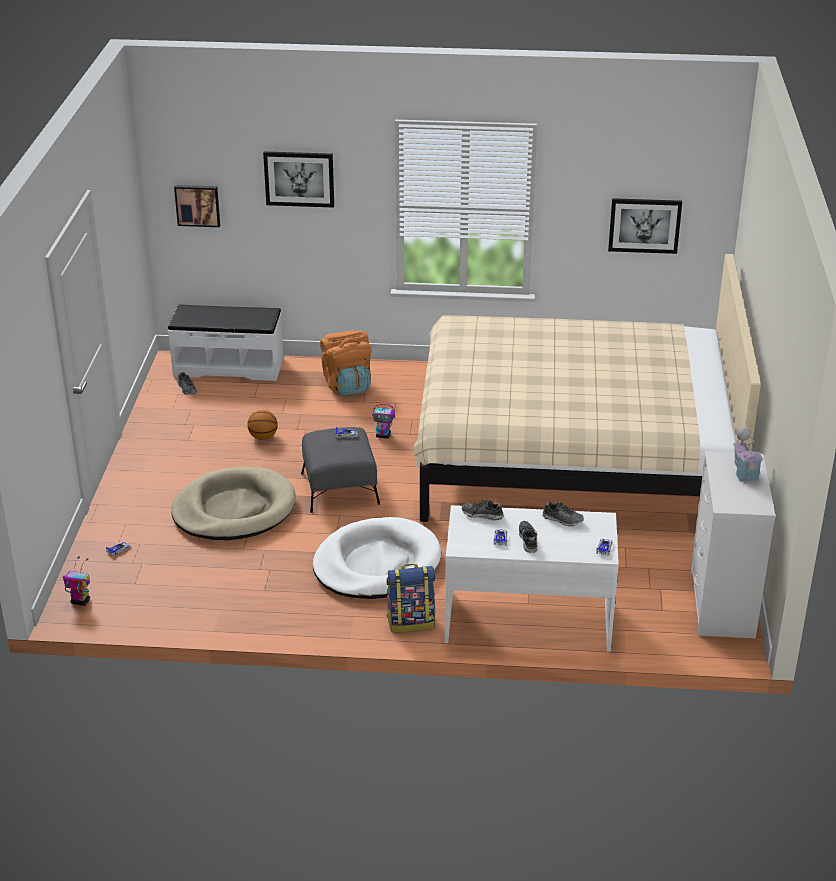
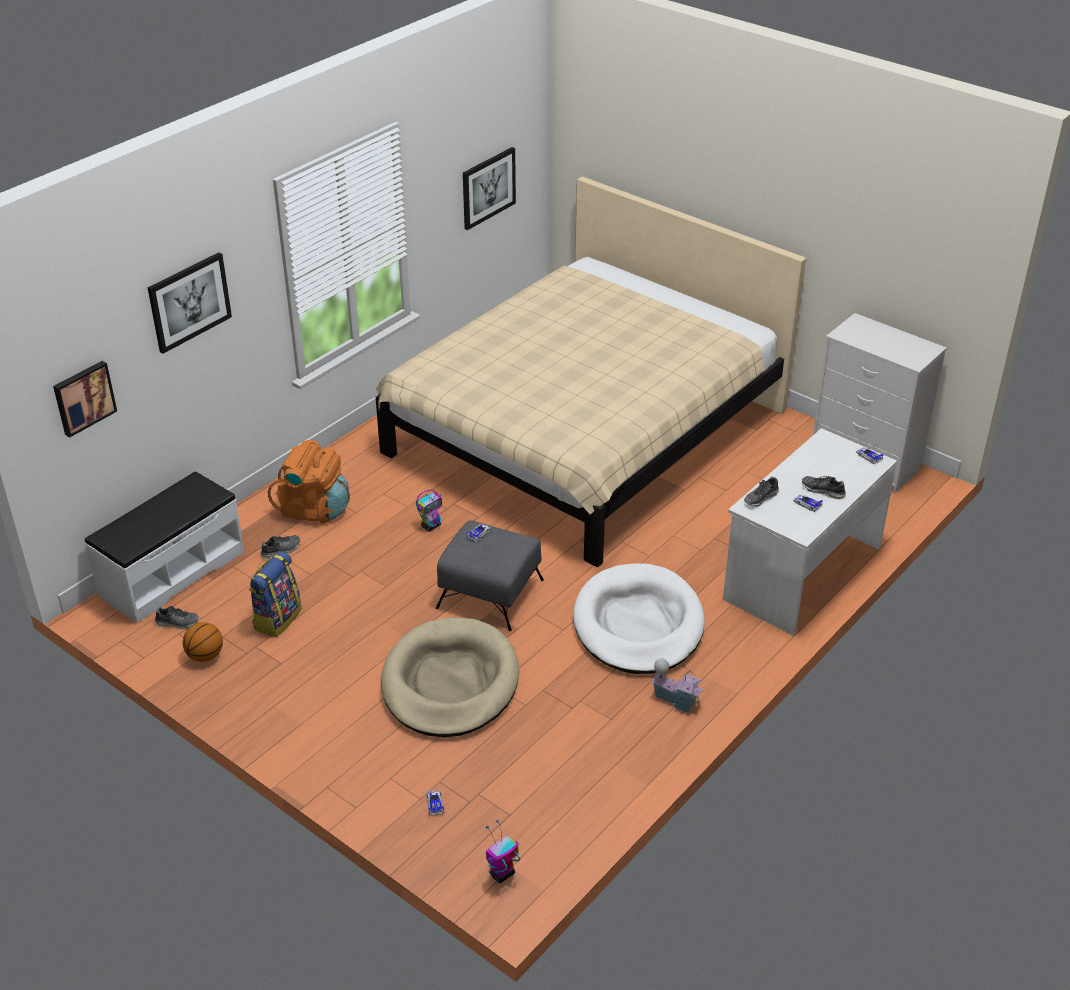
camera: 55 degrees left, 5 degrees up
(263, 437) = (339, 606): basketball -> basketball (205, 656)
(411, 621) = (745, 642): backpack -> backpack (277, 618)
(562, 520) = (808, 459): shoe -> shoe (281, 550)
(744, 472) = (874, 332): toy house -> toy house (676, 700)

